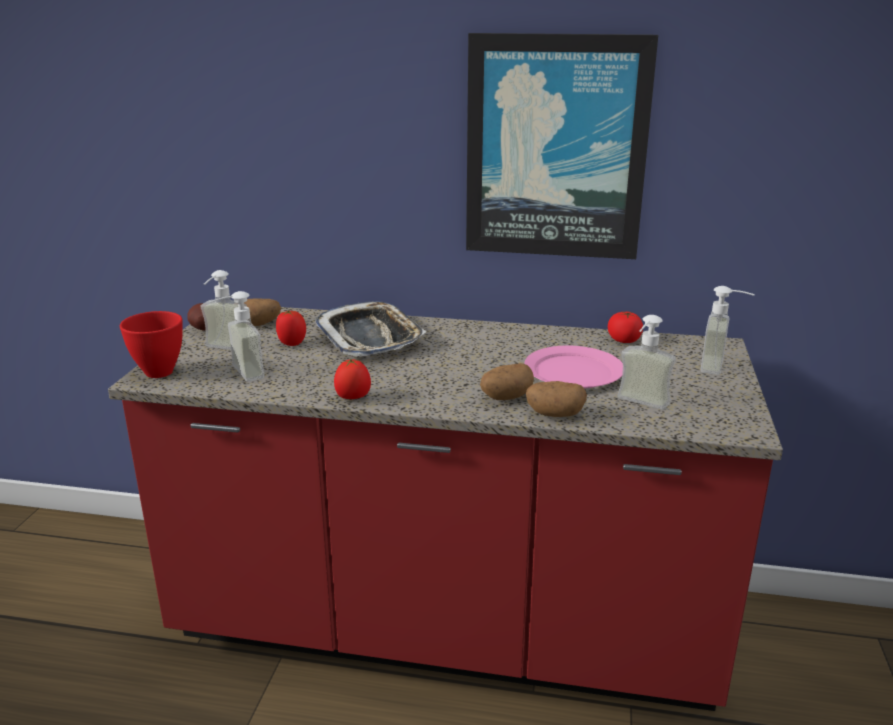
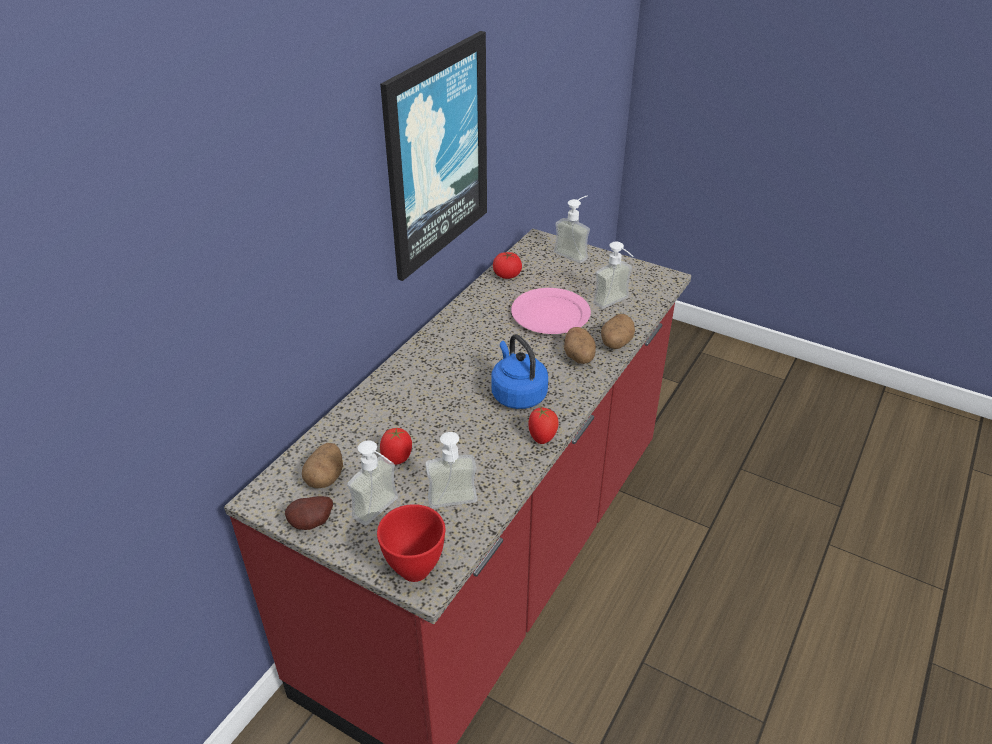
camera: 70 degrees left, 15 degrees up
(370, 337) = (415, 404): tray -> none
(415, 376) = (517, 394): none -> blue kettle

